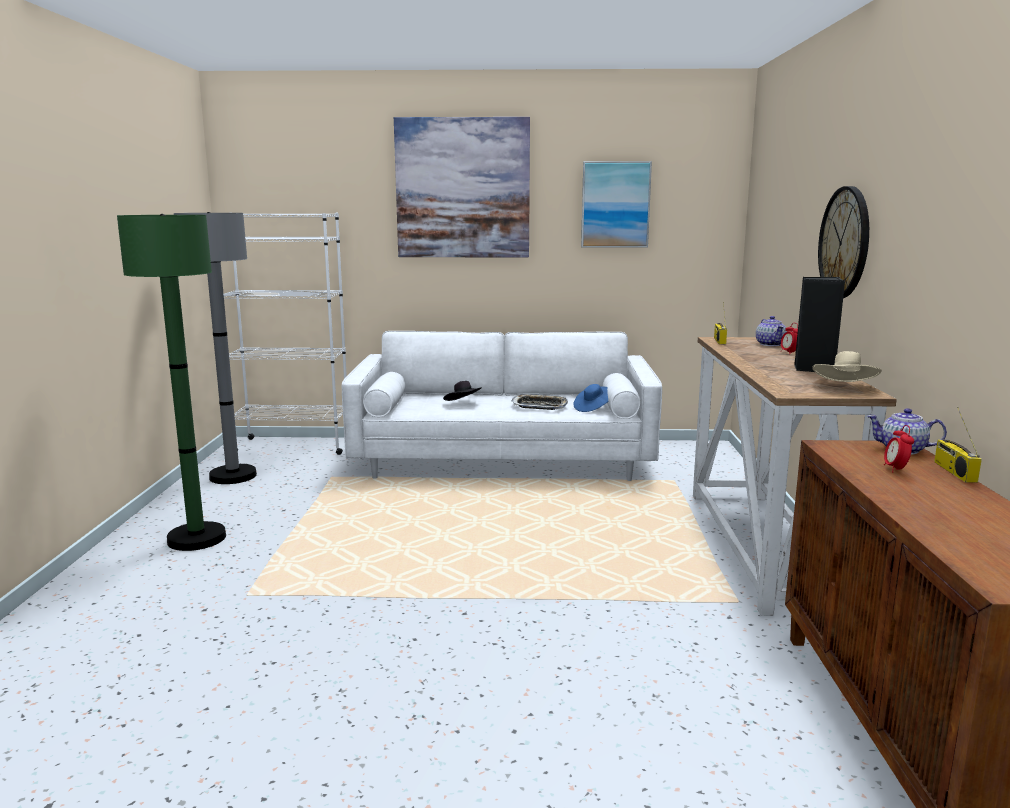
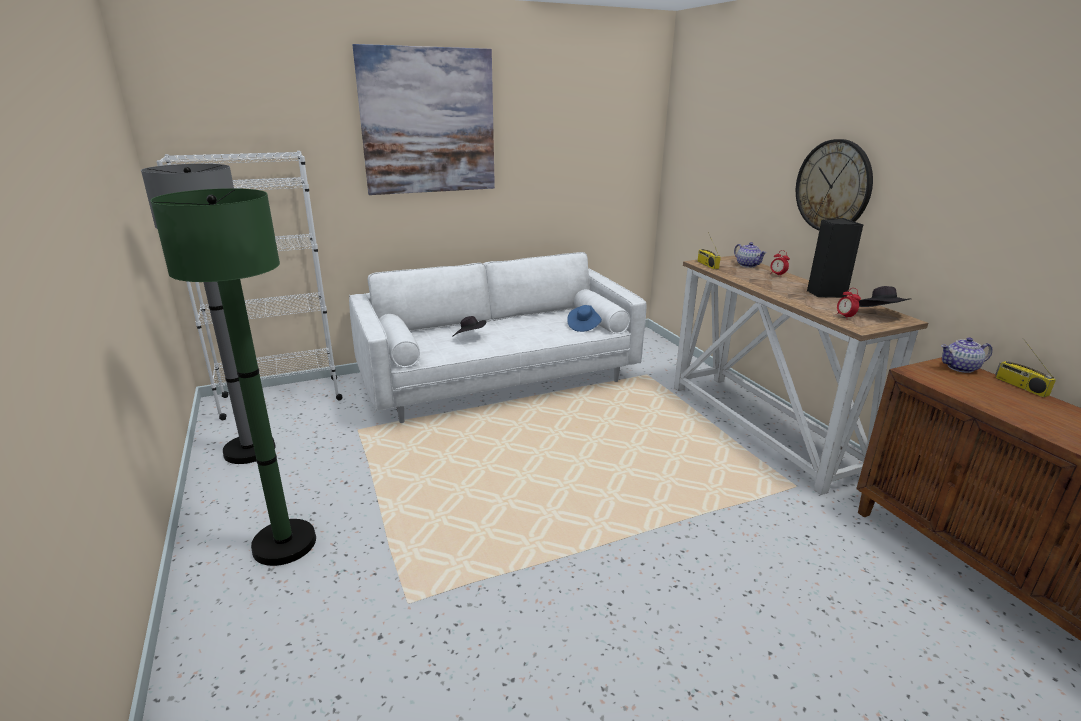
camera: 25 degrees left, 10 degrees up
(539, 406) = (539, 330): tray -> none
(615, 204) = (565, 135): picture -> none
(845, 387) = (880, 314): beige hat -> black hat
(895, 469) = (990, 392): alarm clock -> alarm clock (845, 317)

